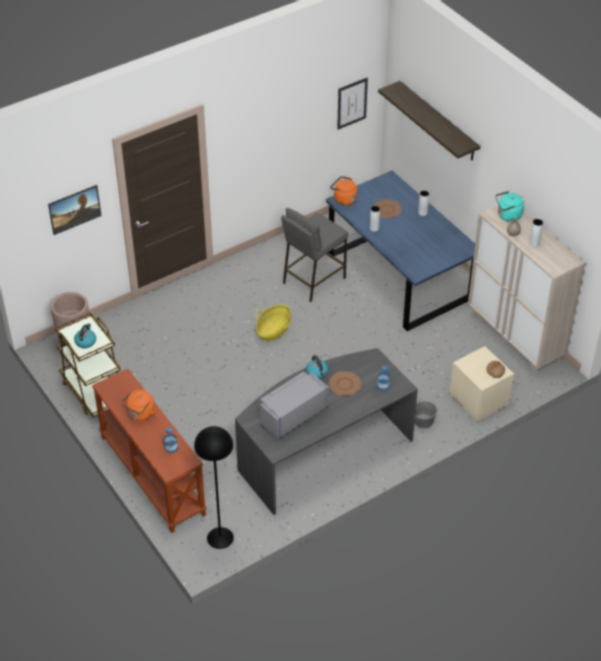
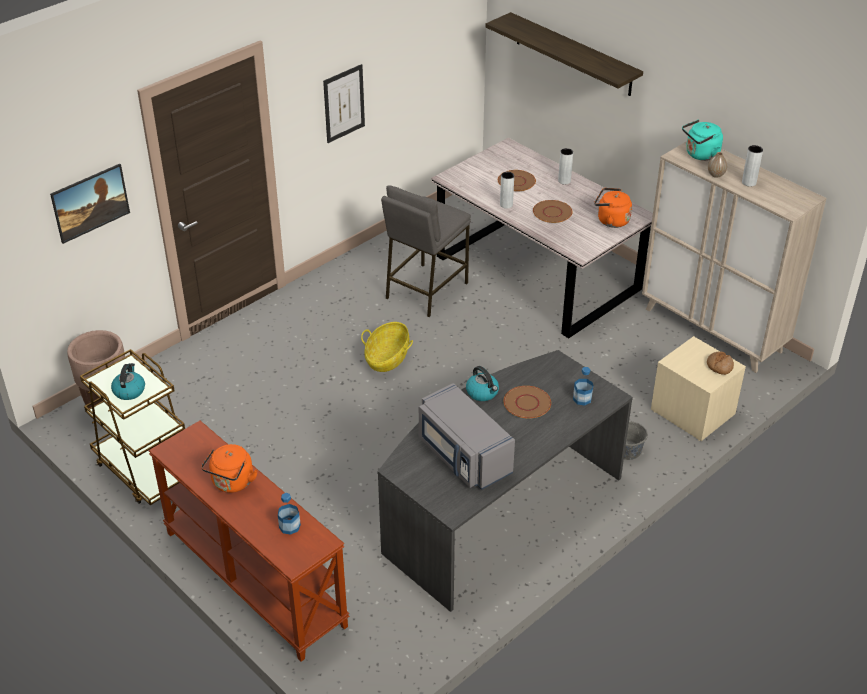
camera: 10 degrees left, 5 degrees down
(220, 538) = (377, 658): black floor lamp -> none
(292, 416) = (463, 456): grey microwave -> grey microwave turned 75 degrees counterclockwise
(343, 199) = (455, 176): orange kettle -> orange kettle (611, 220)
(352, 103) = (449, 50): picture -> picture (344, 103)
(398, 276) = (536, 273): blue dining table -> grey dining table
(405, 238) = (552, 212): none -> brown plate

